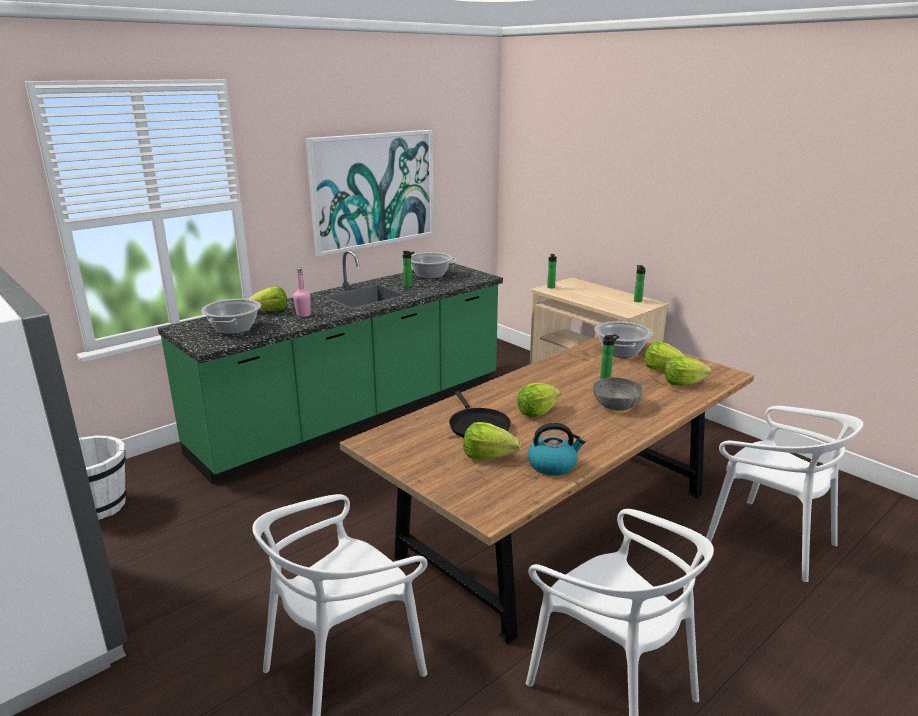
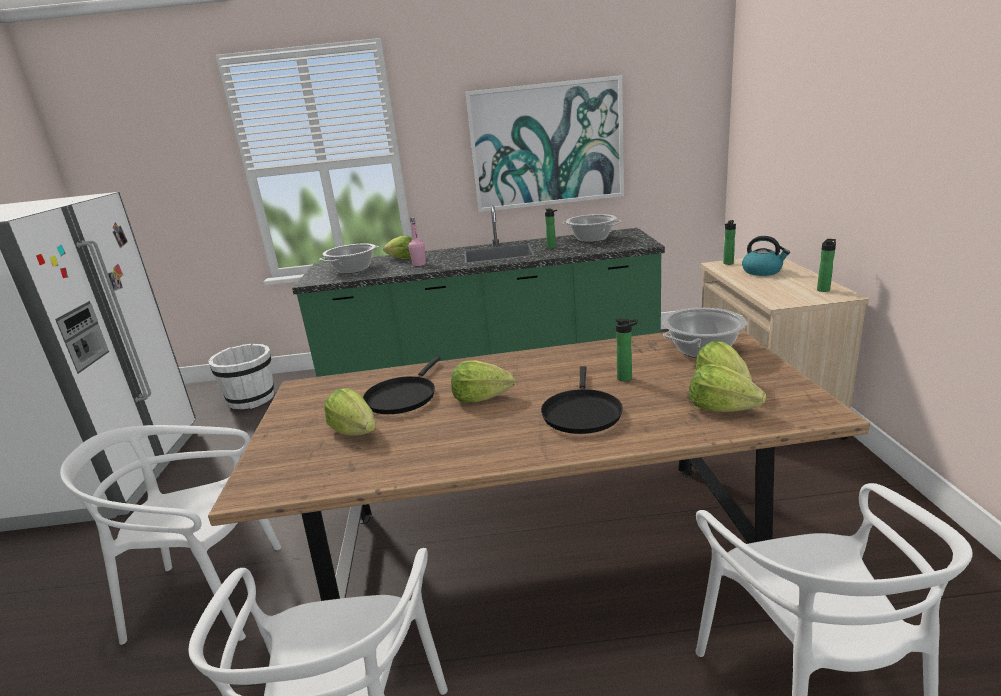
camera: 40 degrees right, 0 degrees up
(553, 465) = (391, 461): kettle -> kettle (762, 271)
(616, 405) = (581, 413): grey bowl -> black frying pan

